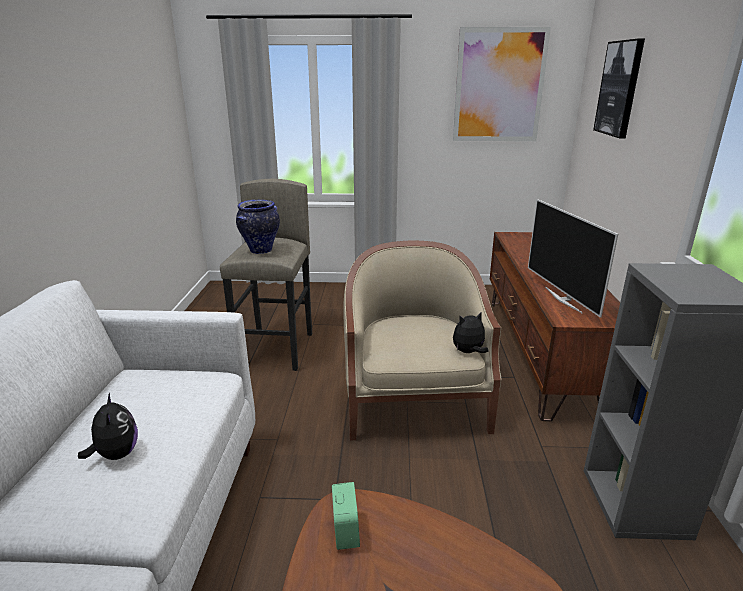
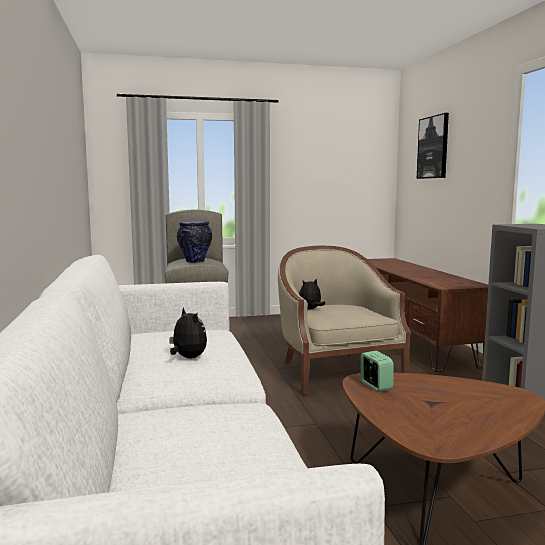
camera: 15 degrees left, 15 degrees down
(468, 352) = (382, 315): plush toy -> plush toy (310, 309)
(499, 86) = (341, 153): picture -> none
(563, 299) = (434, 280): television -> none

